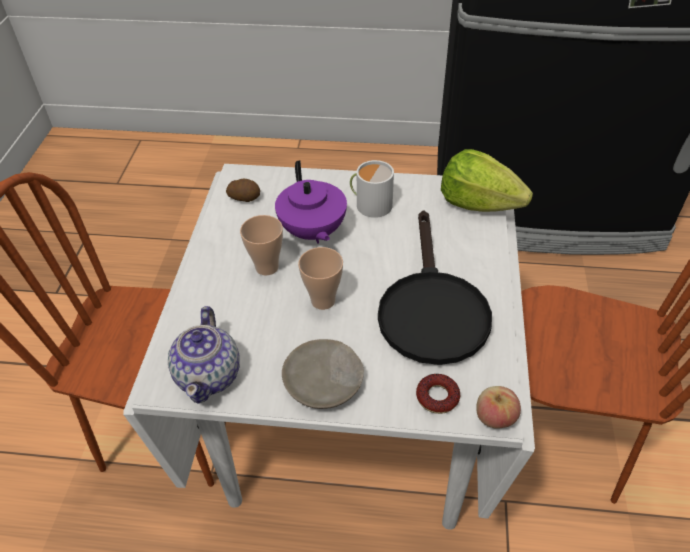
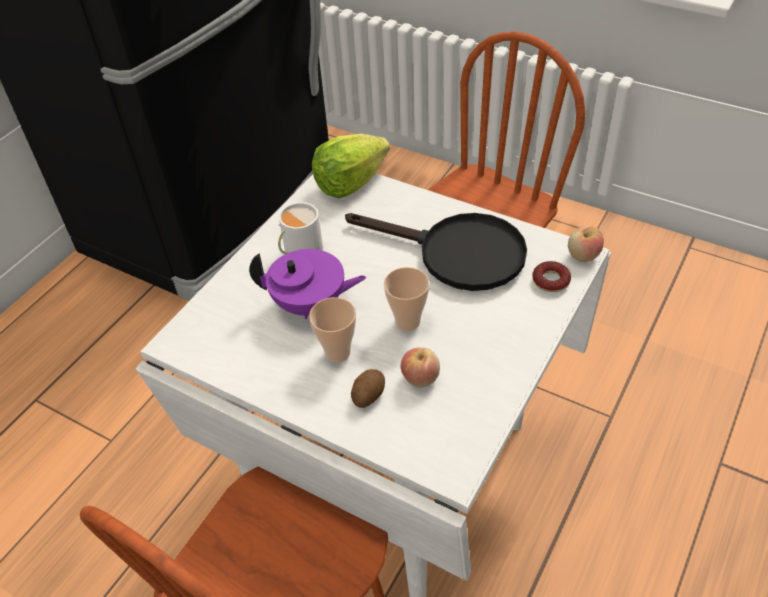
camera: 65 degrees left, 0 degrees up
(209, 375) = (457, 431): teapot -> none
(244, 197) = (216, 345): potato -> potato (368, 395)
(260, 330) = (420, 378): none -> apple
(324, 382) = (504, 347): beige plate -> none

